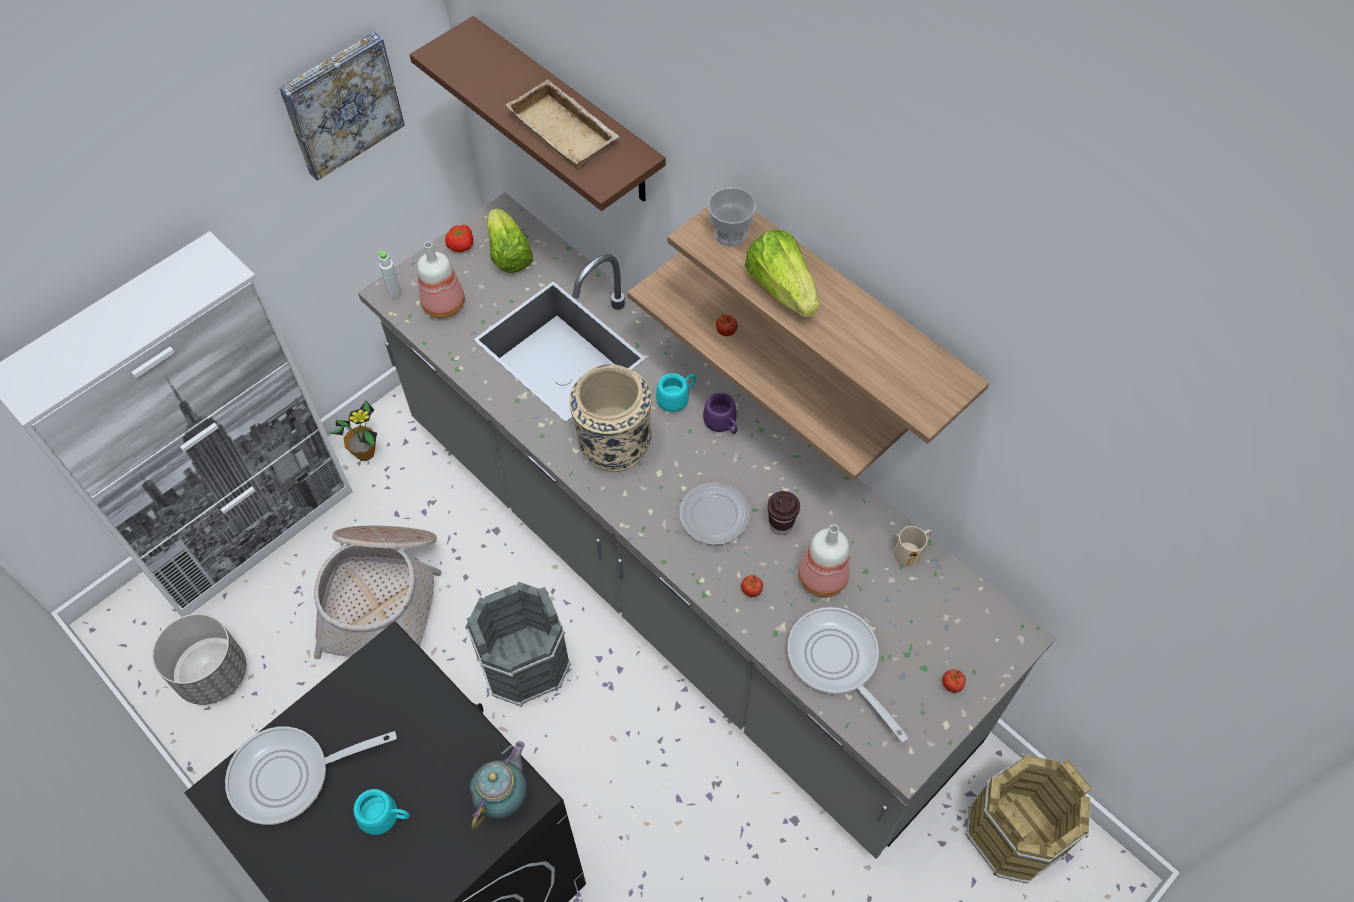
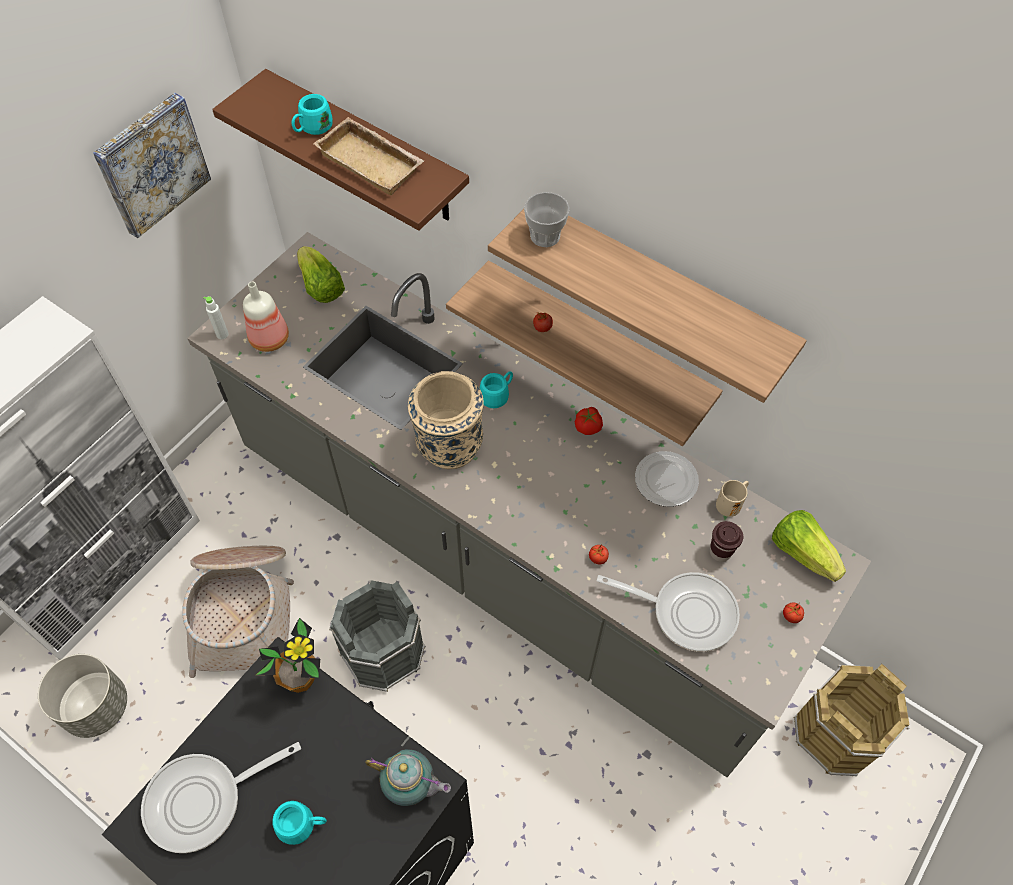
camera: 10 degrees left, 0 degrees up
(365, 453) = (206, 484): potted plant -> potted plant (300, 680)
(461, 245) = (276, 283): tomato -> tomato (588, 426)
(504, 796) = (411, 786): teapot -> teapot turned 90 degrees clockwise
(510, 88) = (312, 129): none -> turquoise mug
(713, 516) = (550, 496): plate -> plate (665, 481)
(723, 424) = (543, 413): purple mug -> none
(780, 525) = (612, 496): brown cup -> brown cup (720, 552)
(781, 289) = (602, 279): lettuce -> lettuce (802, 553)
(822, 579) = (658, 539): bottle -> none
(837, 662) = (686, 612): frying pan -> frying pan turned 150 degrees clockwise

